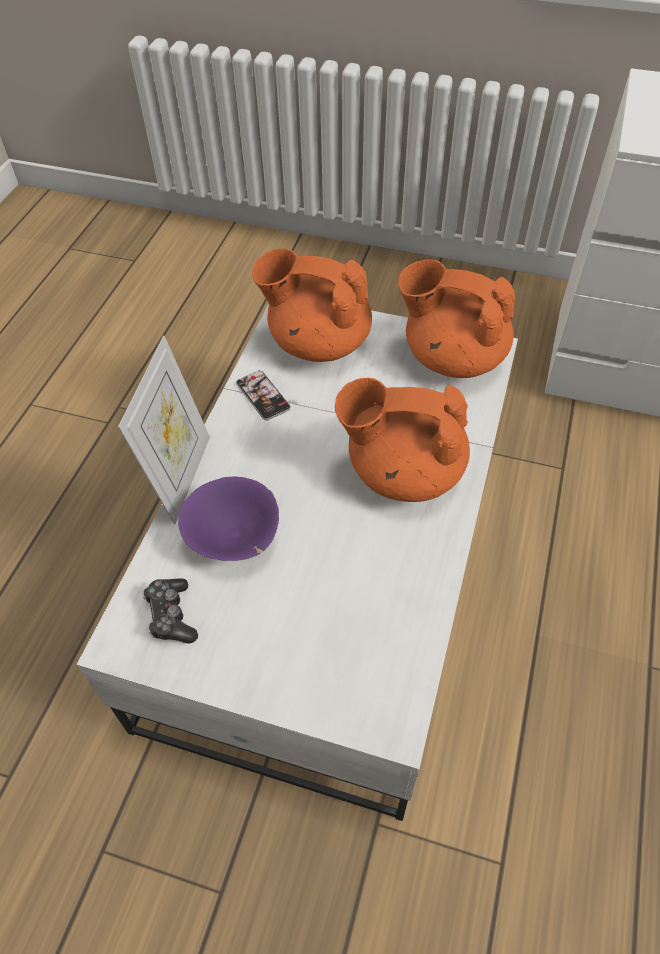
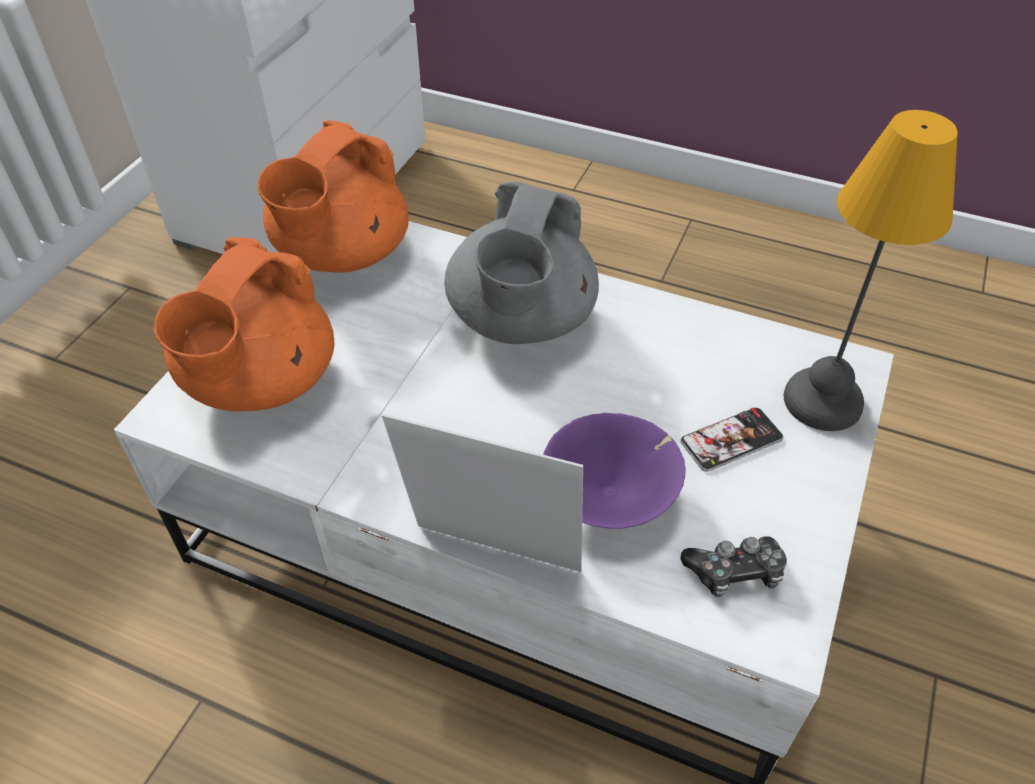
camera: 85 degrees left, 5 degrees down
(263, 396) = (351, 454): phone -> phone (731, 440)
(343, 693) = (822, 403): none -> table lamp
(403, 471) = (521, 321): orange teapot -> grey teapot

